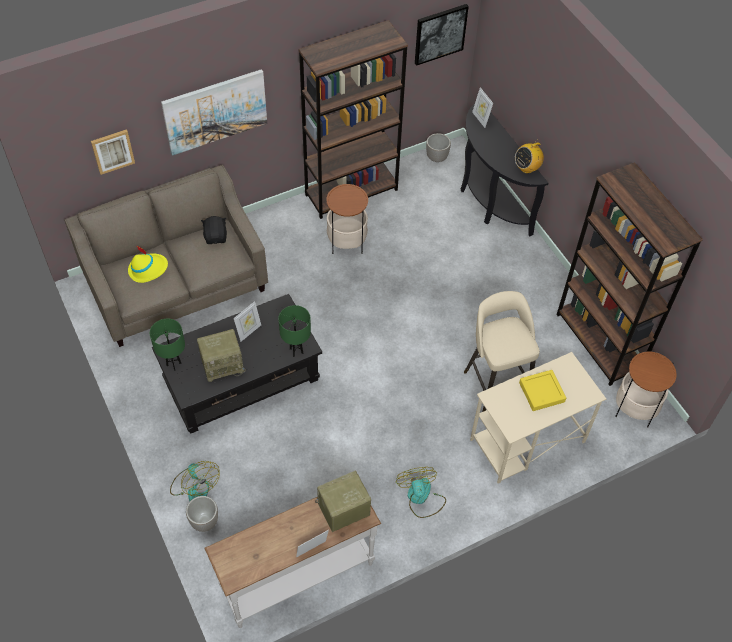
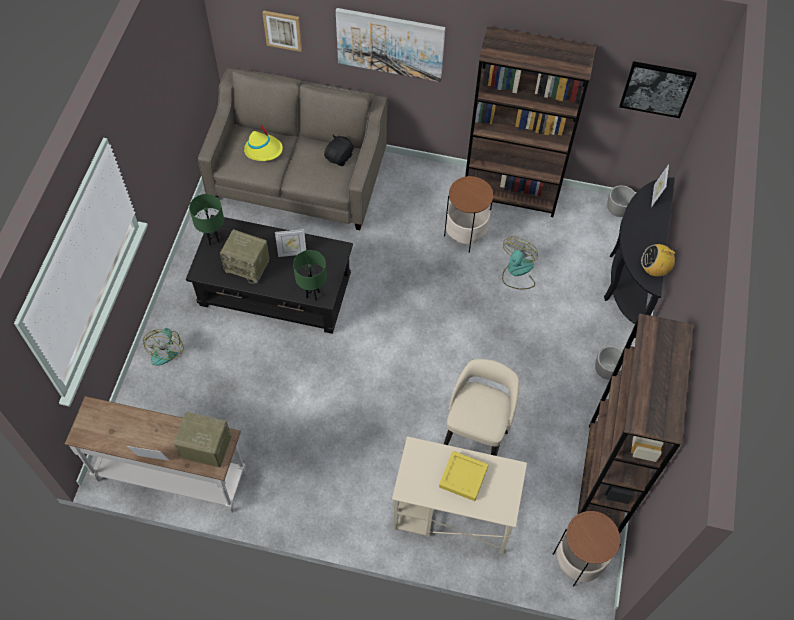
camera: 40 degrees right, 5 degrees up
(204, 522) = (147, 382): planter -> planter (606, 371)
(421, 498) = (320, 491): fan -> fan (517, 272)

